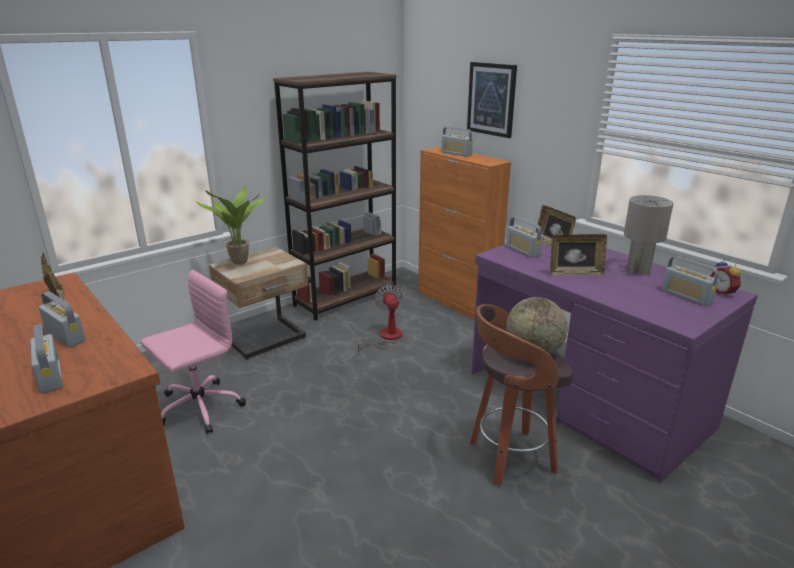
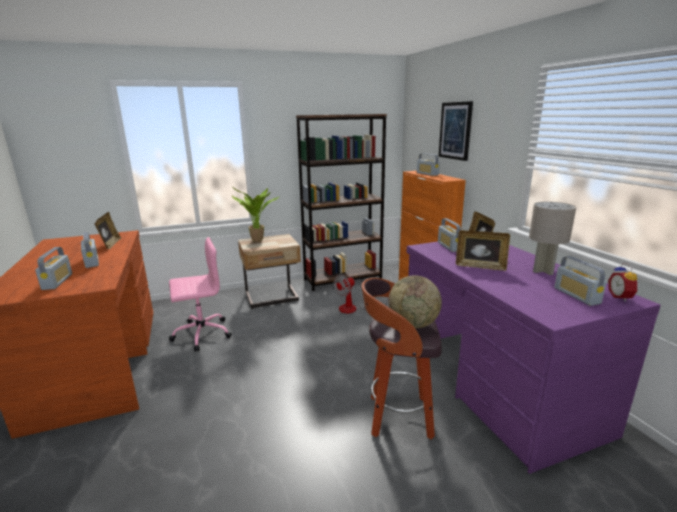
camera: 20 degrees right, 5 degrees down
(385, 338) = (354, 309): fan -> fan turned 135 degrees counterclockwise

